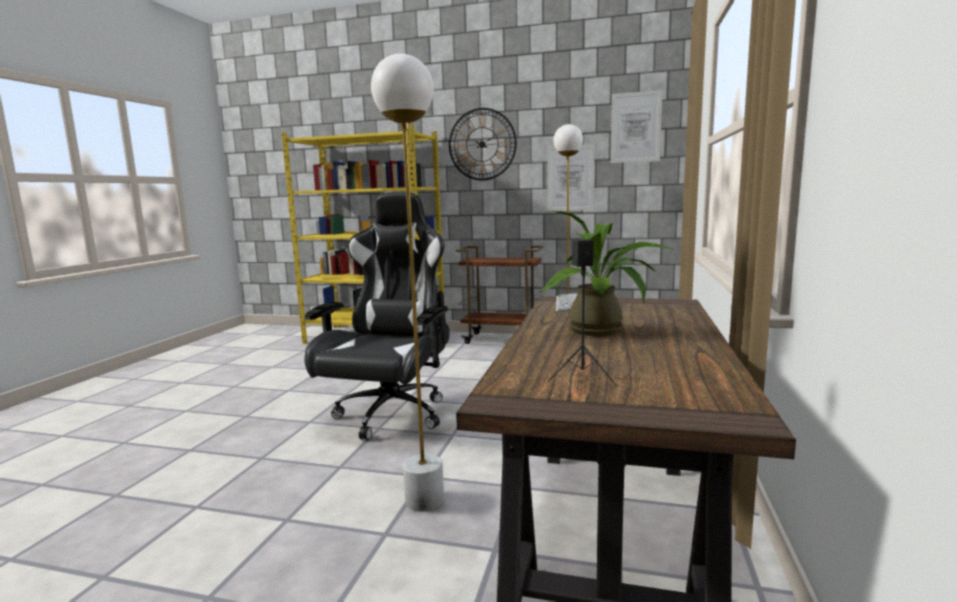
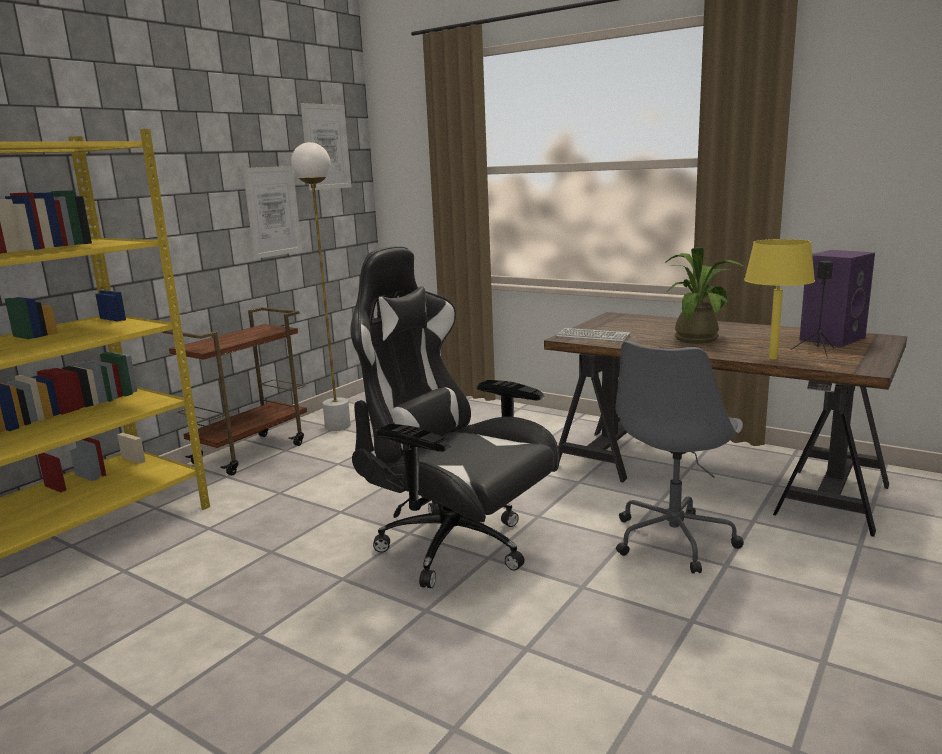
camera: 70 degrees left, 5 degrees up
(424, 500) = (672, 542): white floor lamp -> grey office chair
(482, 144) = (155, 162): wall clock -> none
(527, 358) = (773, 358): none -> yellow table lamp
(684, 384) = (831, 338): none -> purple speaker

